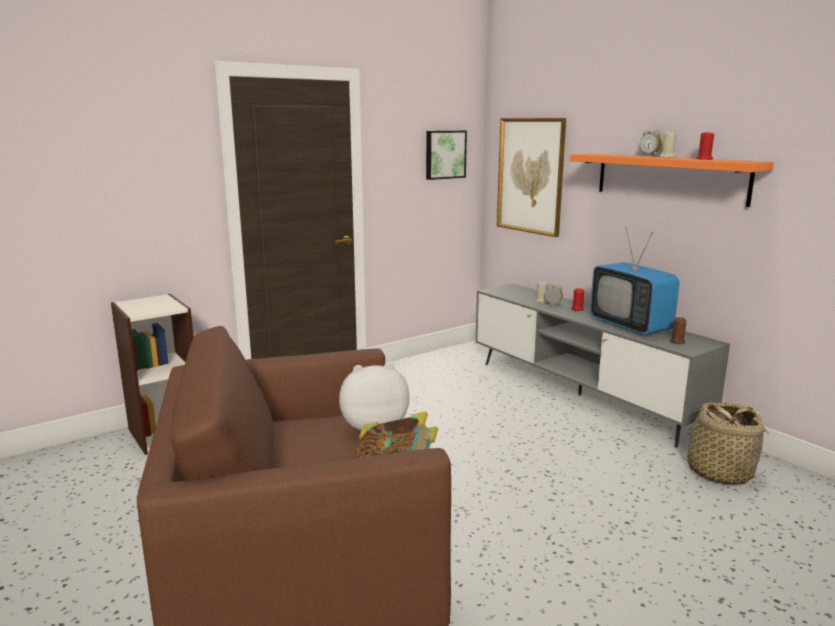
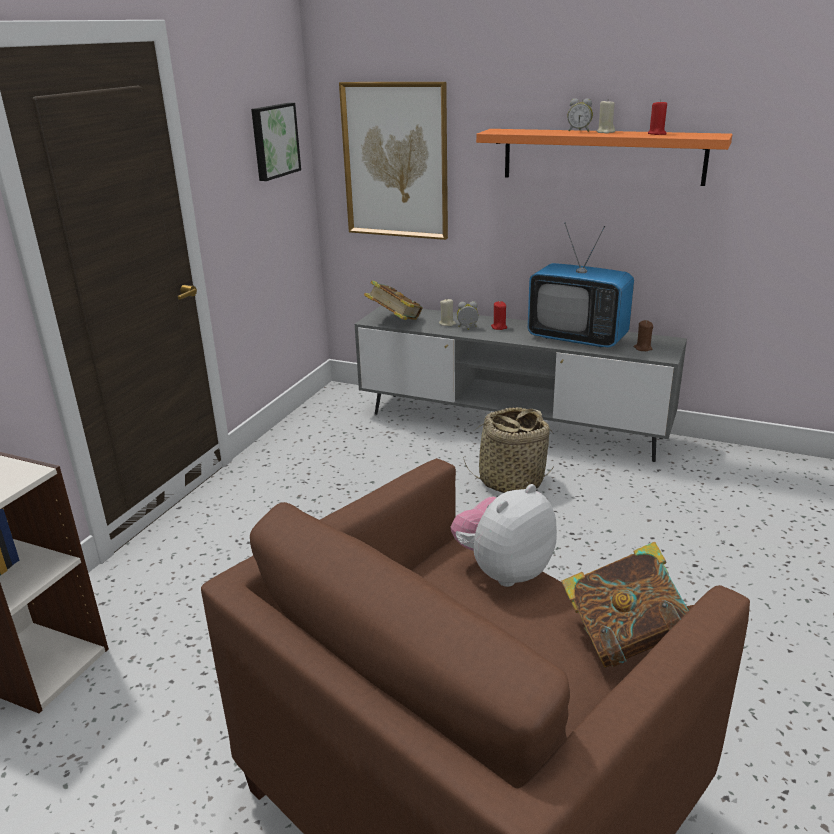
camera: 30 degrees left, 10 degrees up
(505, 293) = (394, 321): none -> book
(719, 472) = (712, 477): basket -> basket (511, 481)

